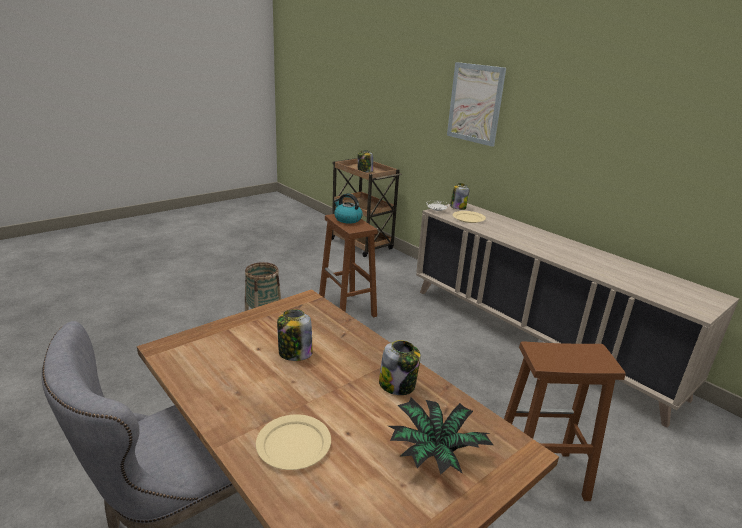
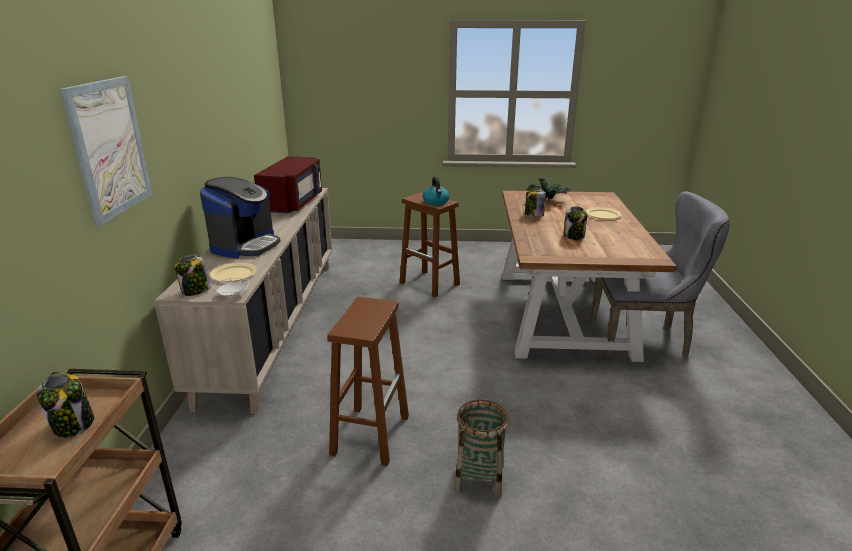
camera: 135 degrees left, 0 degrees up
(347, 219) = (360, 321): kettle -> kettle (436, 202)
(522, 233) = (245, 245): none -> coffee machine
(639, 282) = (293, 203): none -> red microwave

